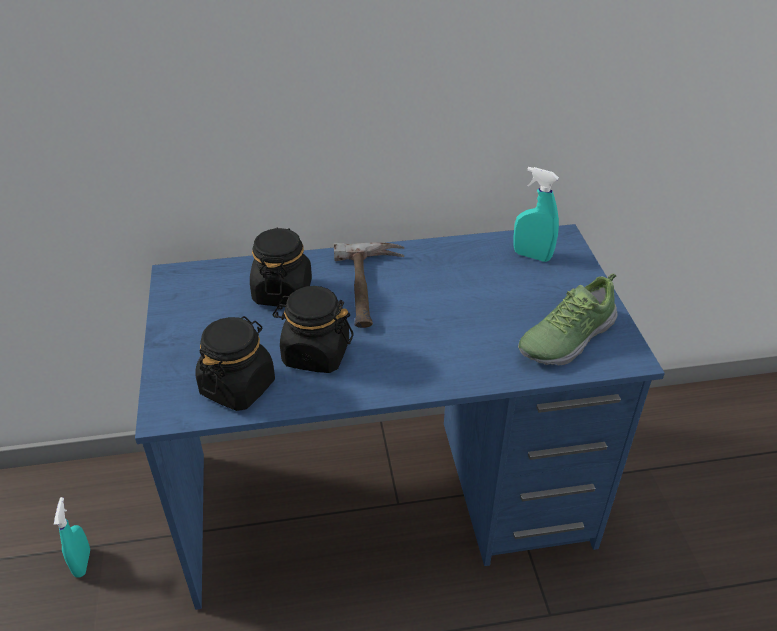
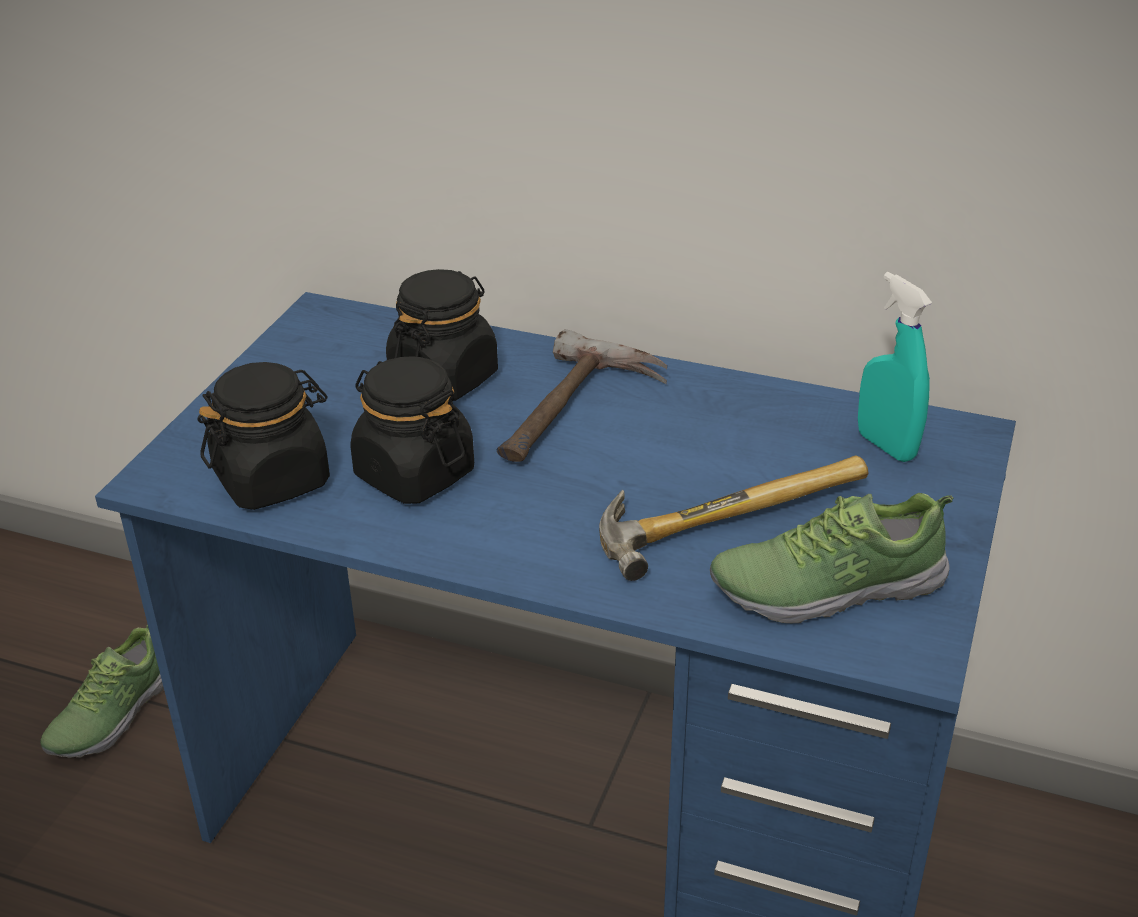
camera: 30 degrees right, 5 degrees down
(82, 563) = (111, 714): turquoise spray bottle -> shoe
(490, 317) = (726, 512): none -> hammer

